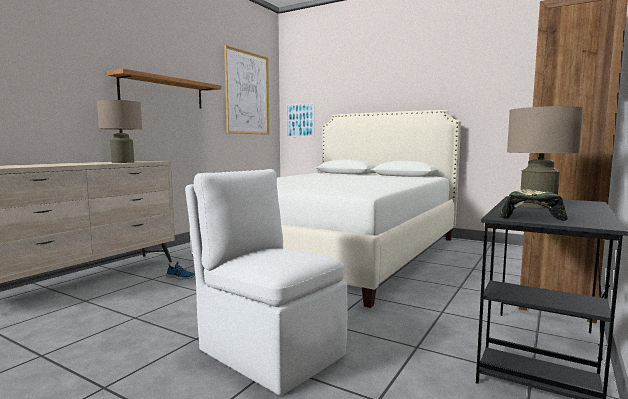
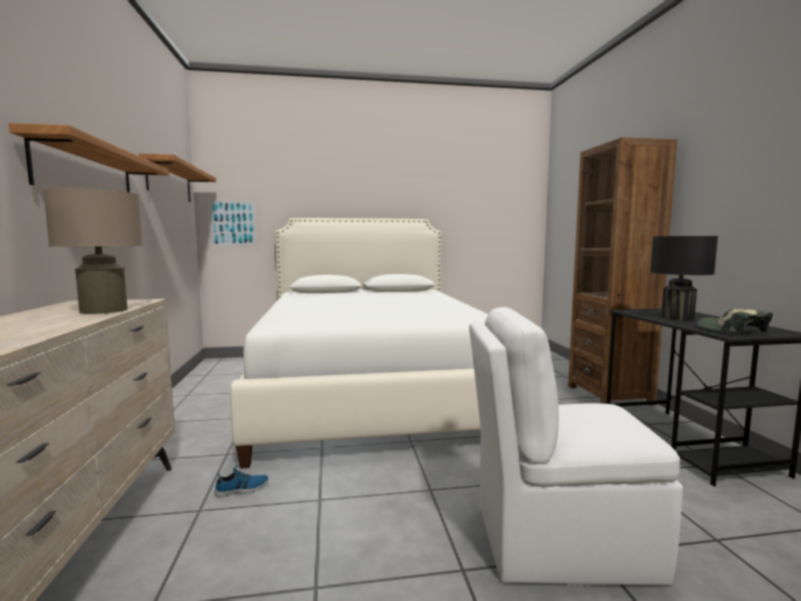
camera: 40 degrees left, 0 degrees up
(247, 93) = (169, 182): picture -> shelf
(537, 205) = (677, 318): beige table lamp -> black table lamp

